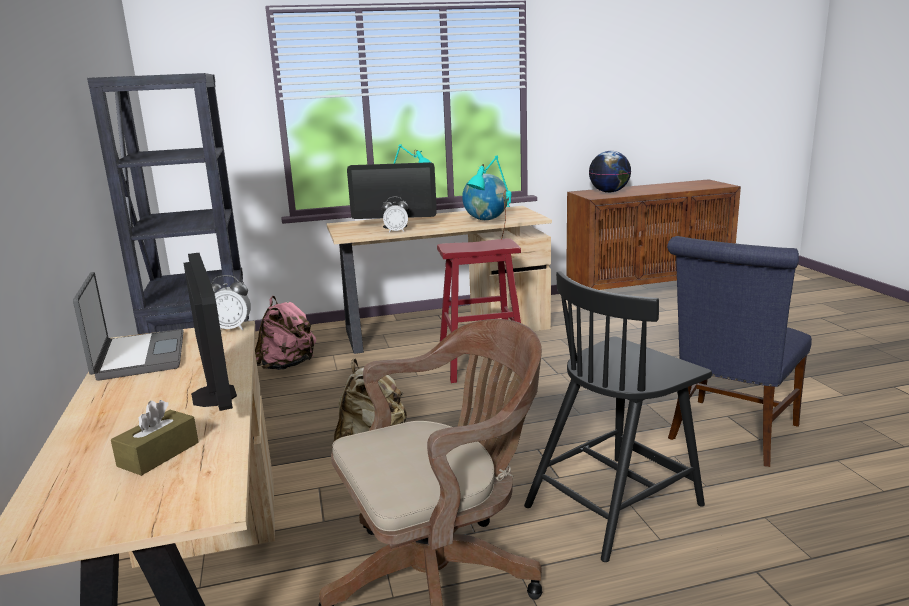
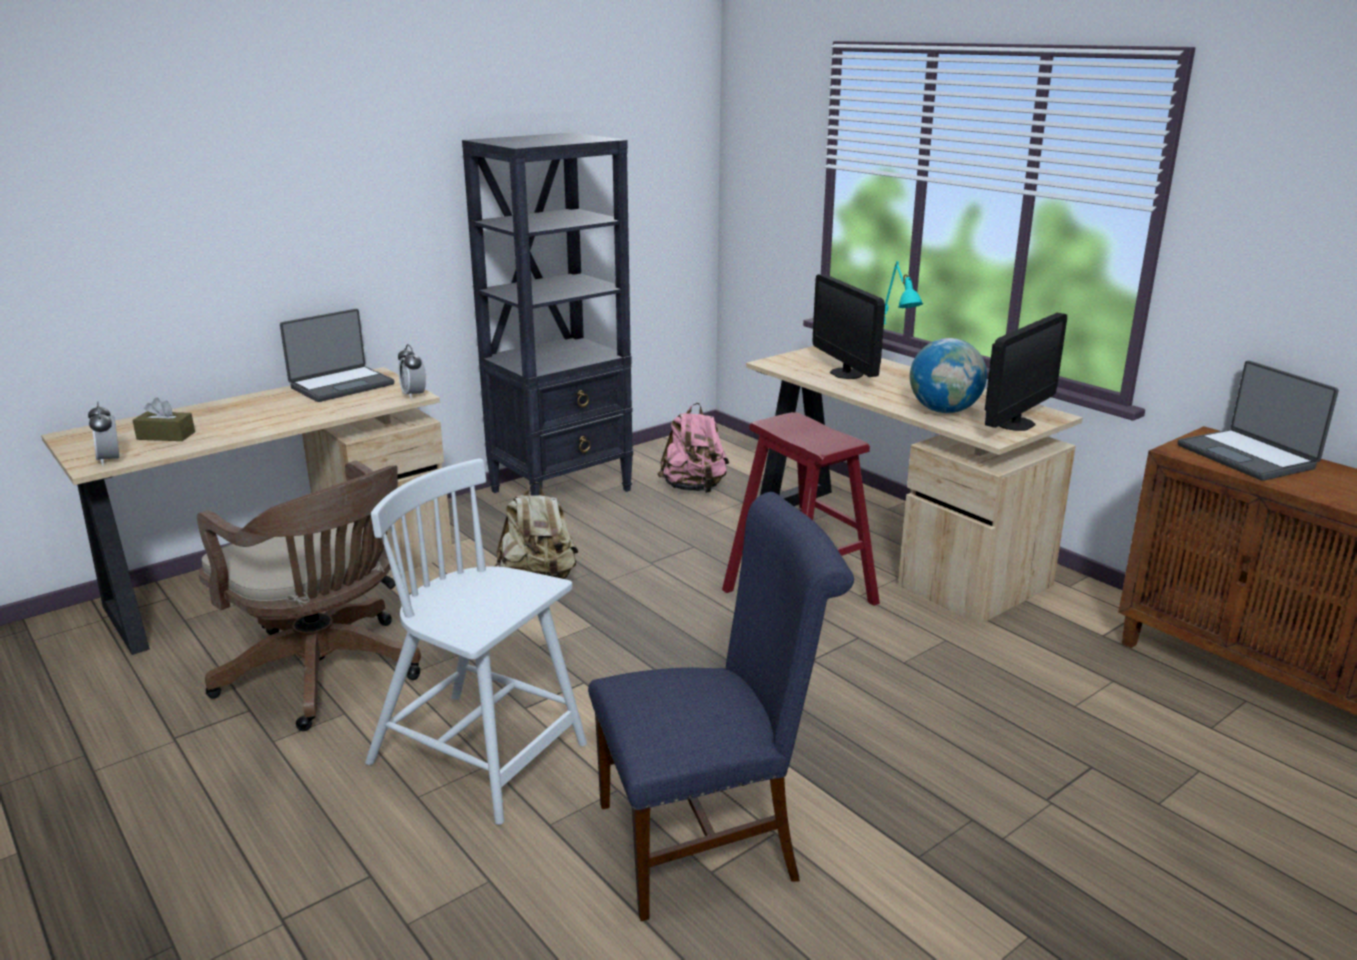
camera: 65 degrees right, 5 degrees up
(214, 395) = (263, 425): monitor -> monitor (1015, 424)
(396, 231) = (818, 379): alarm clock -> alarm clock (110, 460)
(492, 244) = (819, 439): turquoise table lamp -> none
(609, 192) = (1247, 456): globe -> laptop
(615, 504) = (481, 756): black chair -> white chair
(730, 434) = (710, 839): blue chair -> blue chair turned 150 degrees clockwise

